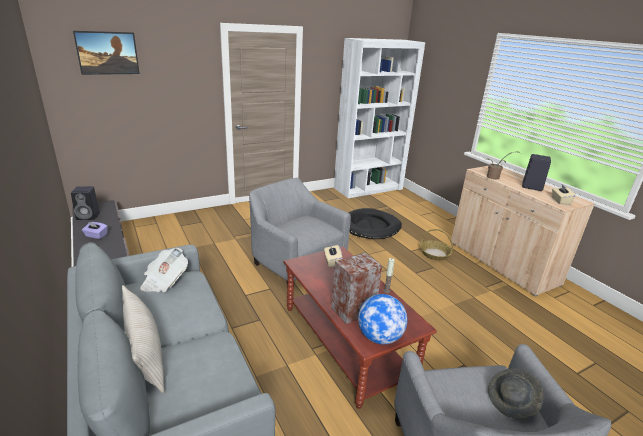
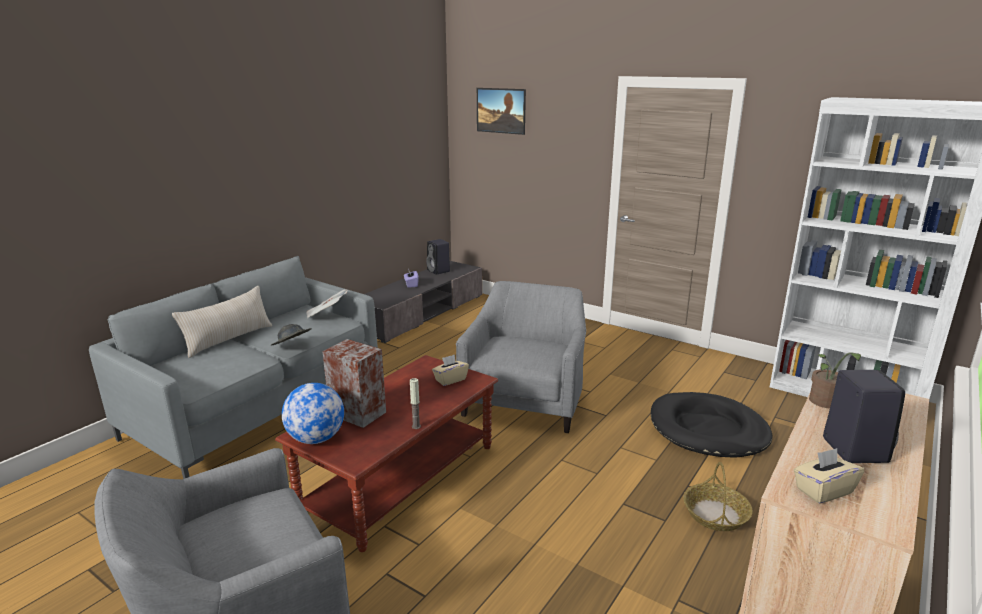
camera: 65 degrees right, 5 degrees down
(512, 401) = (246, 559): grey hat -> grey hat (292, 346)

